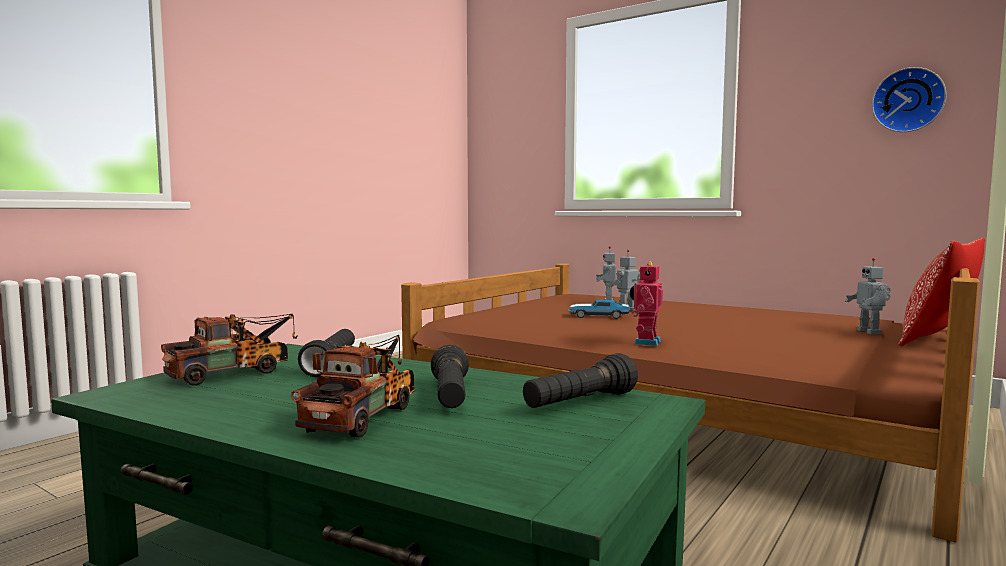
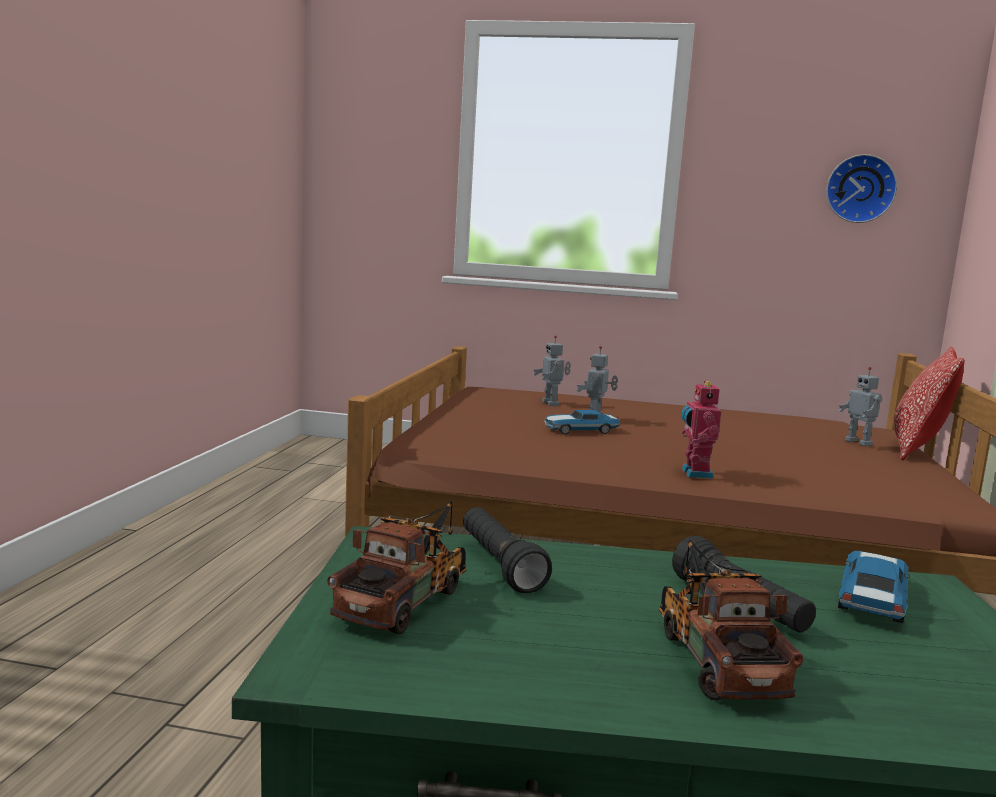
camera: 25 degrees left, 5 degrees up
(580, 403) = (872, 598): black flashlight -> toy car

